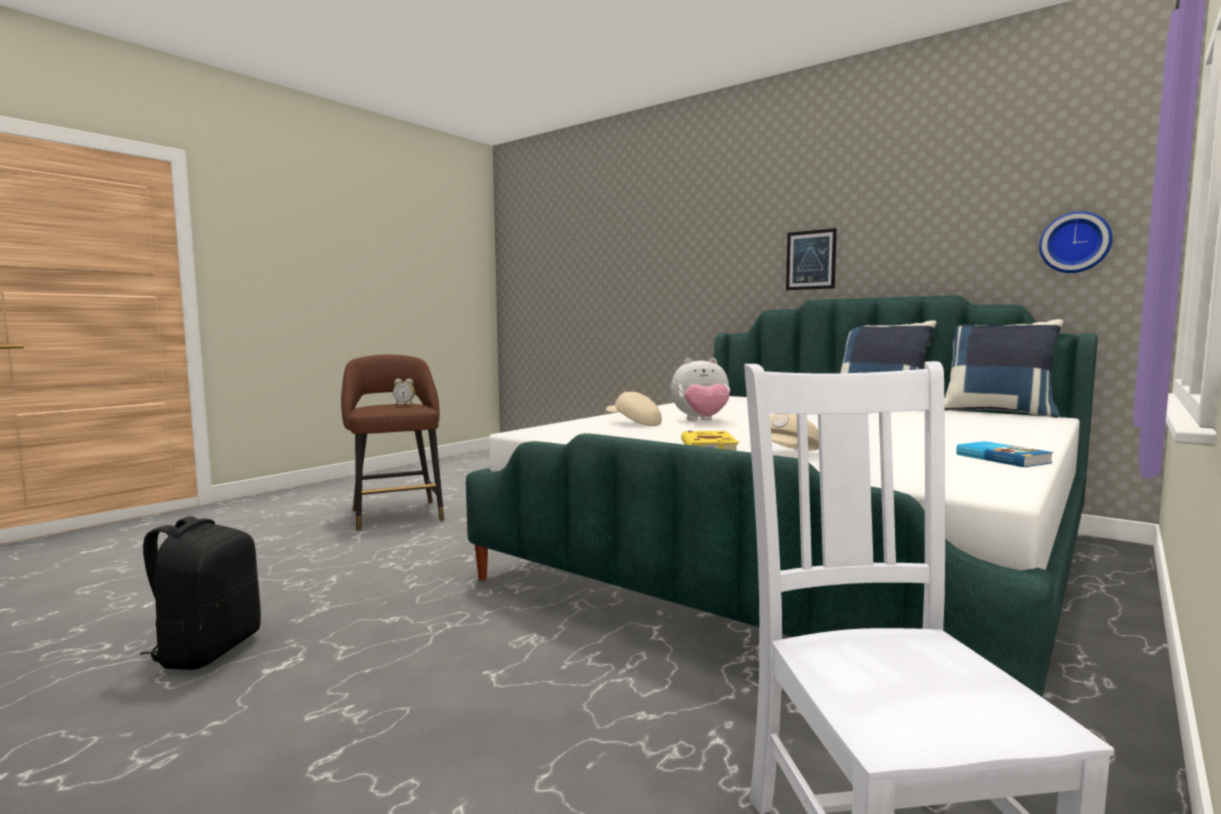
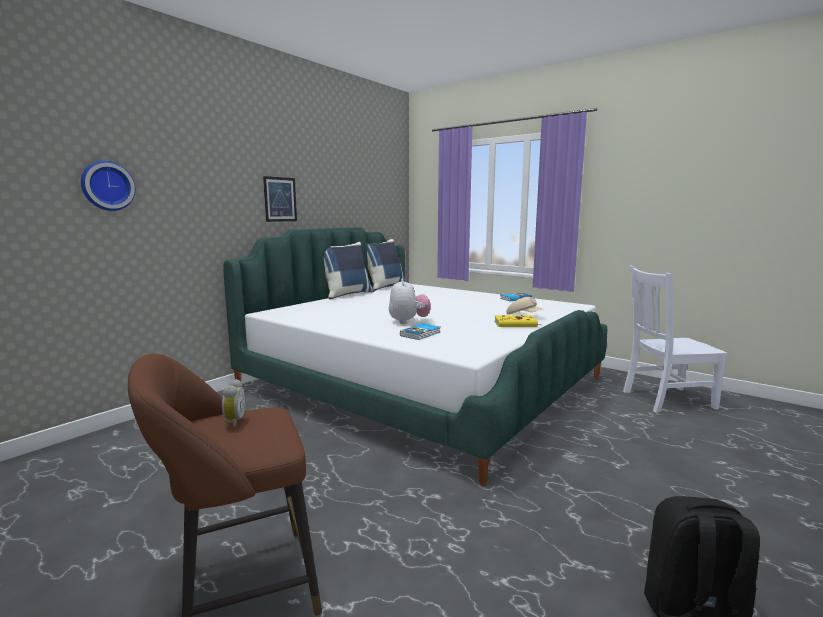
camera: 90 degrees left, 5 degrees up
(633, 423) = (421, 334): beige cap -> book
(1075, 243) = (385, 202): wall clock -> wall clock (107, 186)

